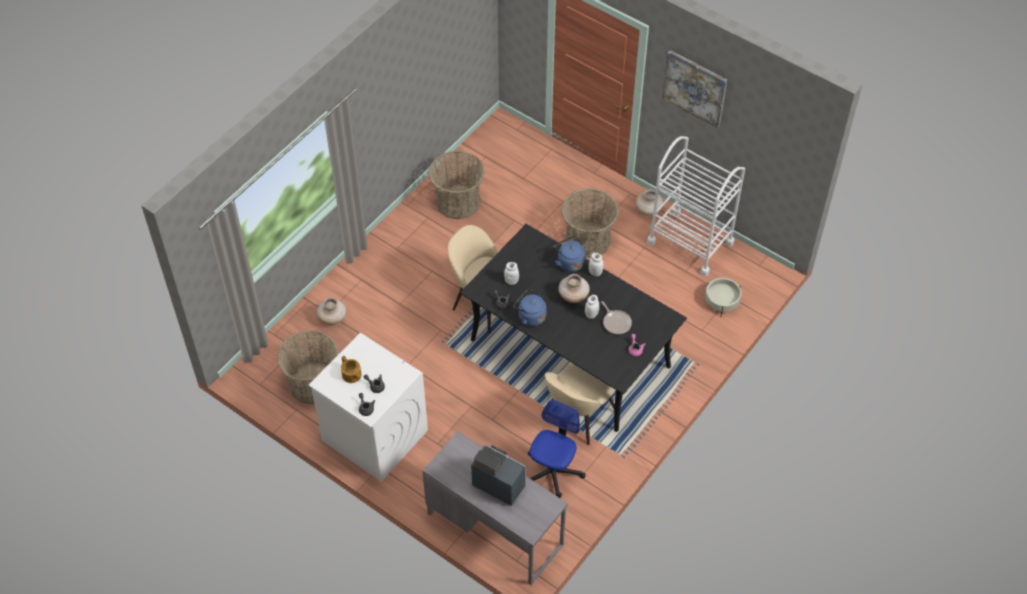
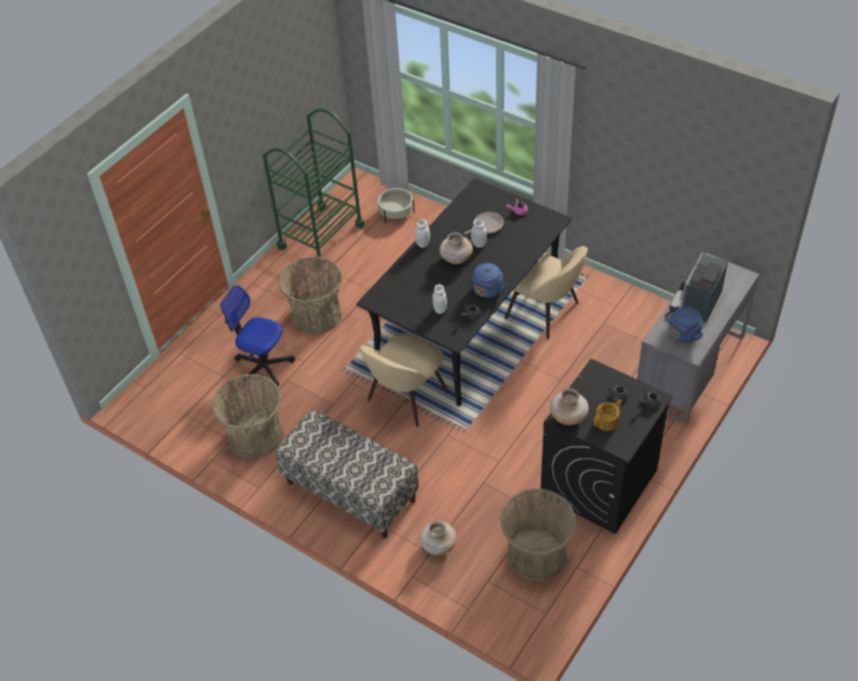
camera: 90 degrees left, 5 degrees down
(374, 435) = (599, 483): white washing machine -> black washing machine
(393, 263) = (350, 492): none -> bench
(553, 471) = (614, 327): office chair -> office chair (263, 367)
(569, 262) = (410, 264): blue kettle -> blue kettle (682, 335)
(648, 210) = (276, 268): beige vase -> beige vase (568, 417)
(690, 242) = (321, 236): white cart -> green cart
(695, 88) = (243, 101): picture -> none

